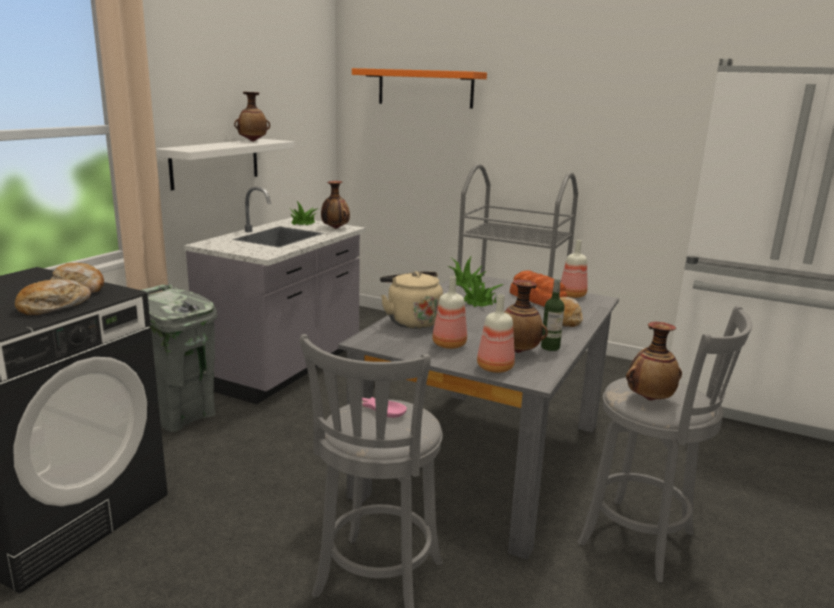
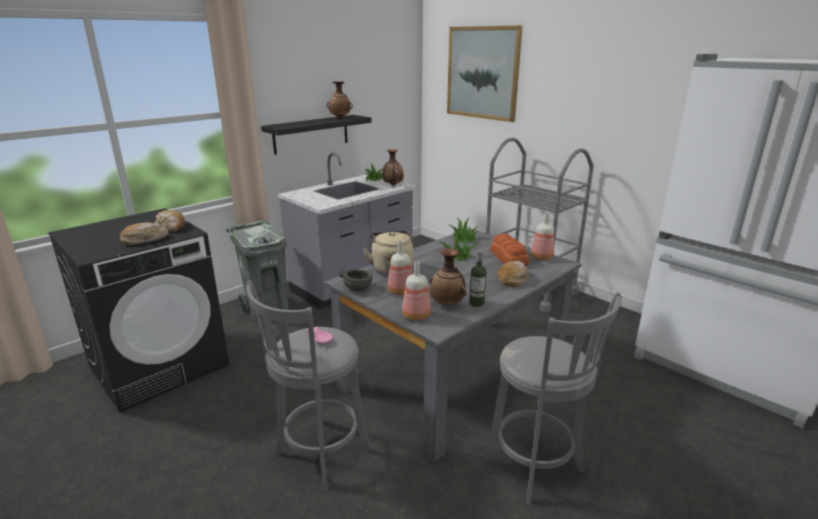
camera: 20 degrees right, 5 degrees up
(215, 163) = (311, 134): white shelf -> black shelf
(392, 347) = (358, 288): none -> grey bowl
(425, 88) = (482, 73): orange shelf -> picture
(649, 399) = (530, 359): vase -> none

